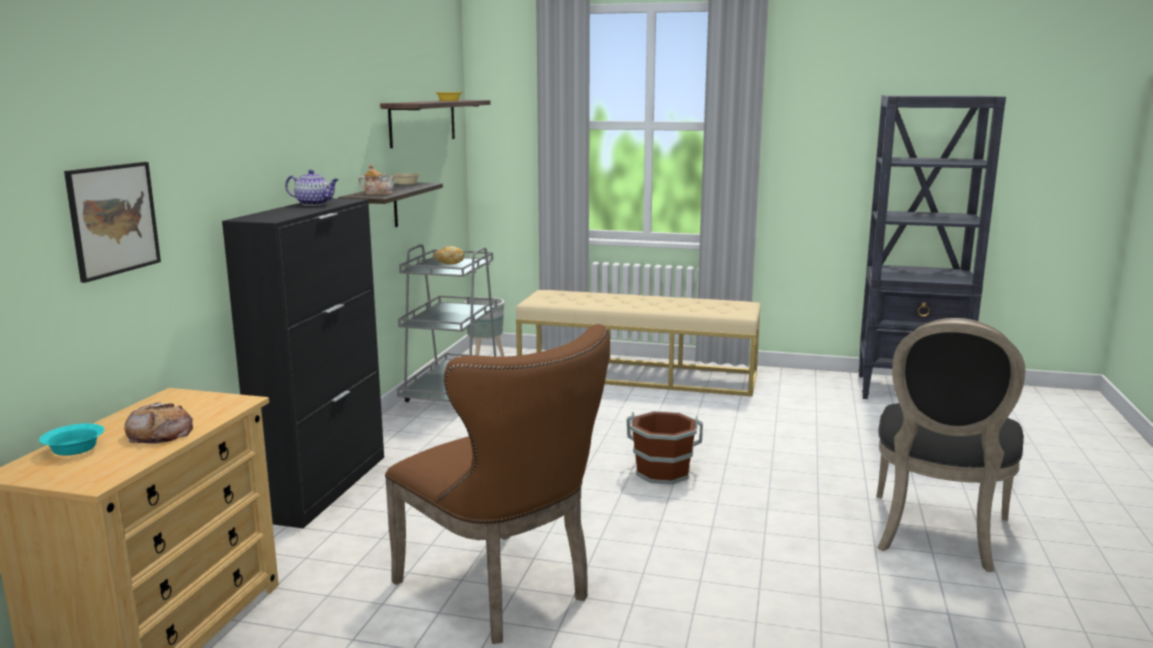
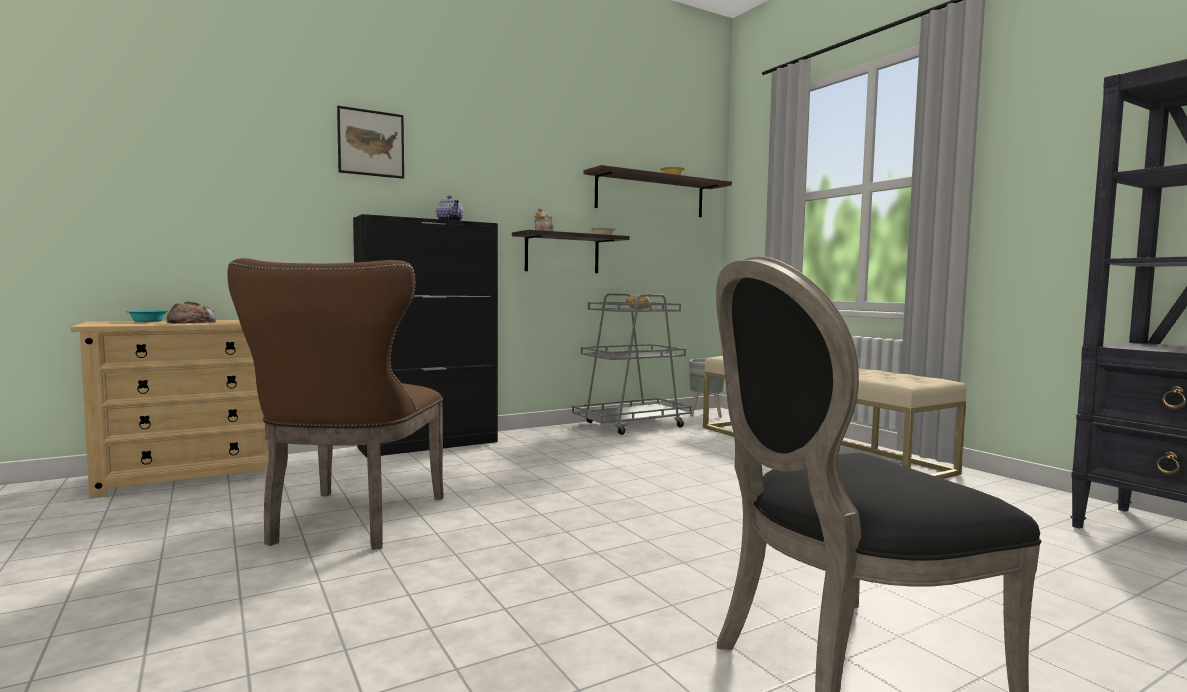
camera: 45 degrees right, 10 degrees down
(113, 219) = (246, 196): picture -> picture (371, 143)
(662, 472) = (658, 505): brown bucket -> none

